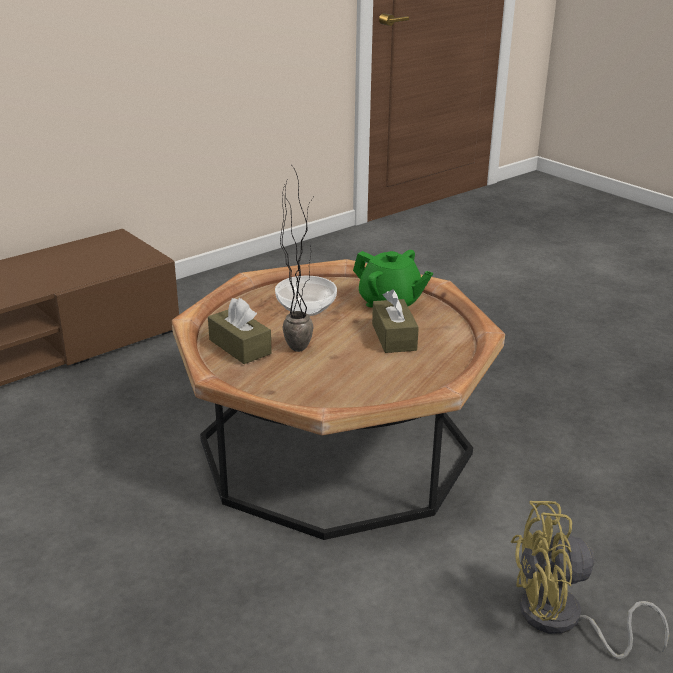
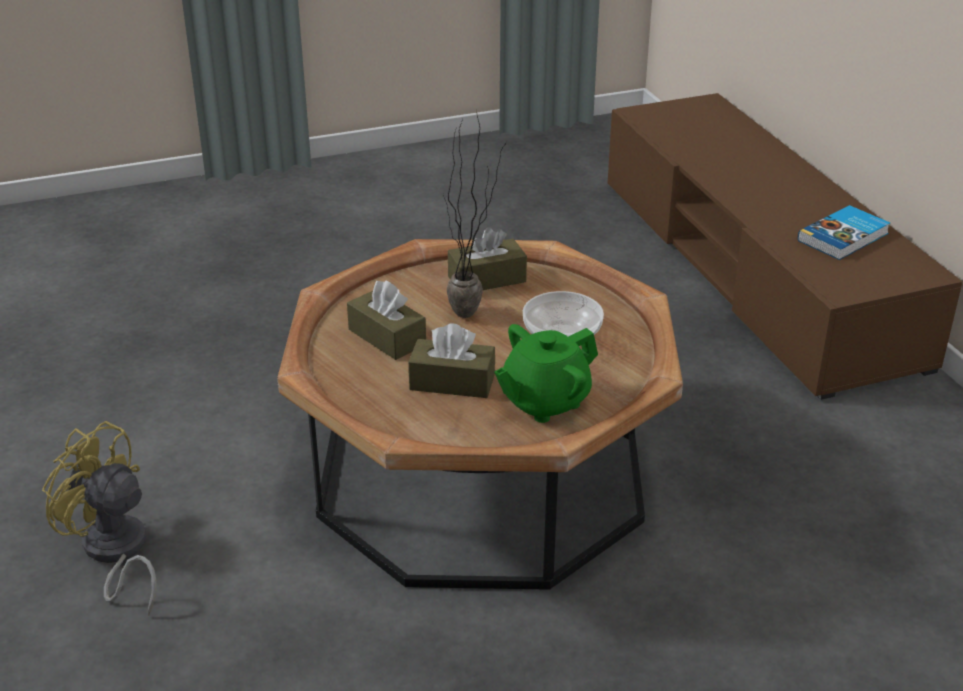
camera: 110 degrees right, 5 degrees up
(67, 260) = (844, 237): none -> book
(354, 374) = (387, 337): none -> brown tissue box
(562, 621) = (115, 553): yellow fan -> yellow fan turned 75 degrees counterclockwise

